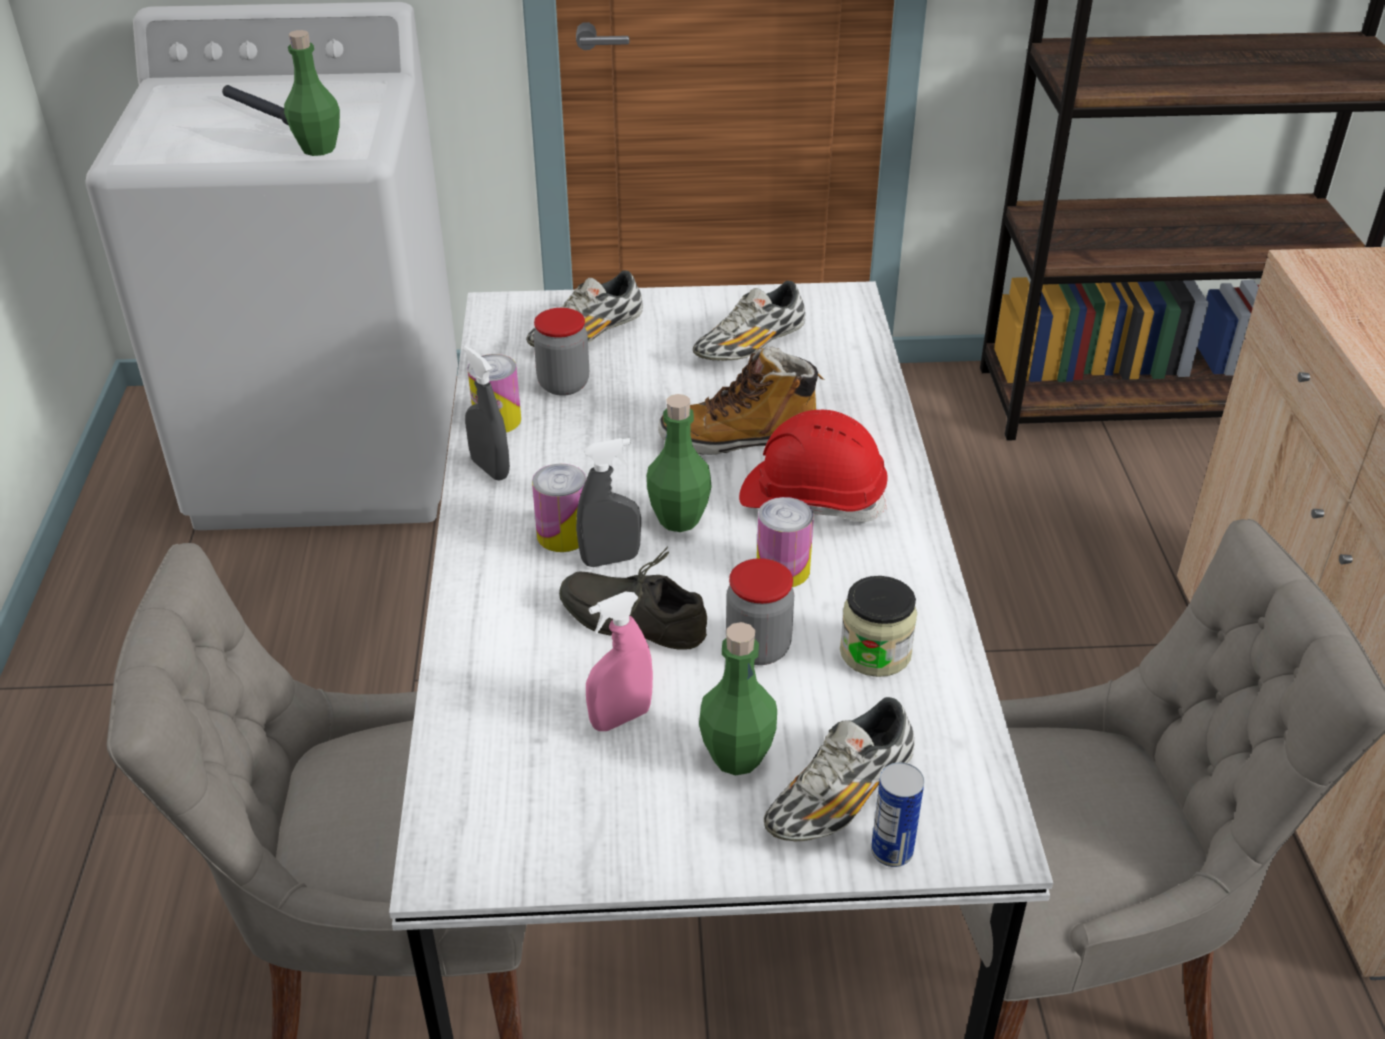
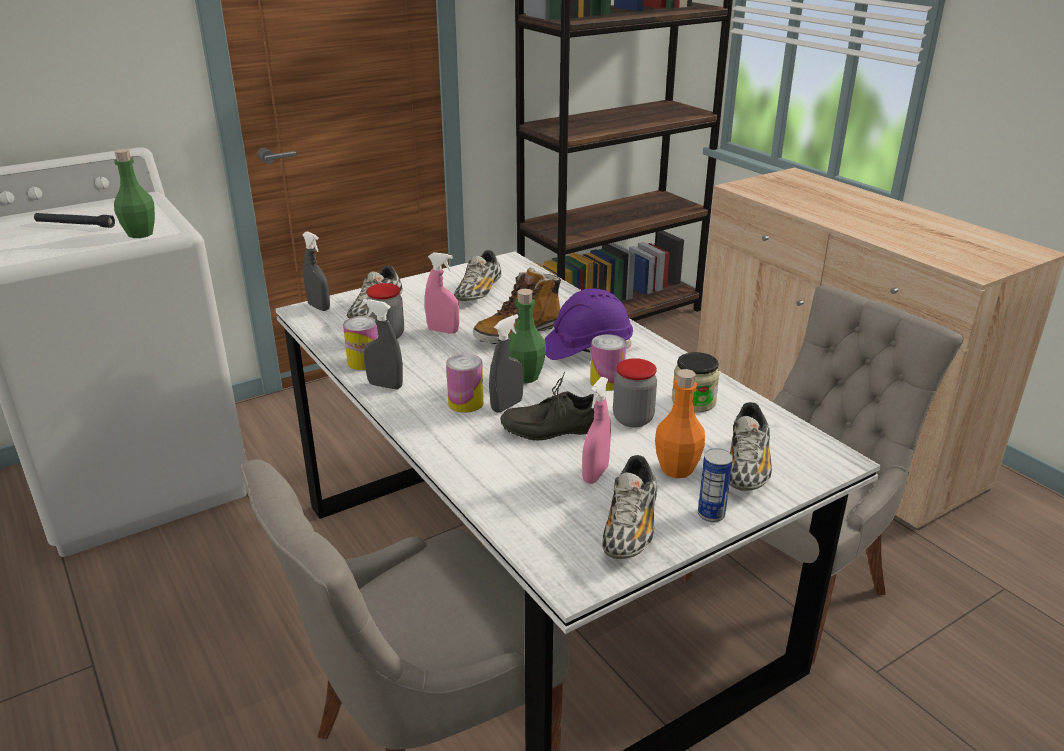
camera: 30 degrees left, 10 degrees down
(520, 307) = (319, 307): none -> grey spray bottle
(585, 822) = (630, 528): none -> shoe
(642, 400) = (443, 331): none -> pink spray bottle
(737, 757) = (677, 469): green bottle -> orange bottle
(812, 498) = (587, 348): red hard hat -> purple hard hat
(892, 851) = (797, 480): can -> can (711, 514)

